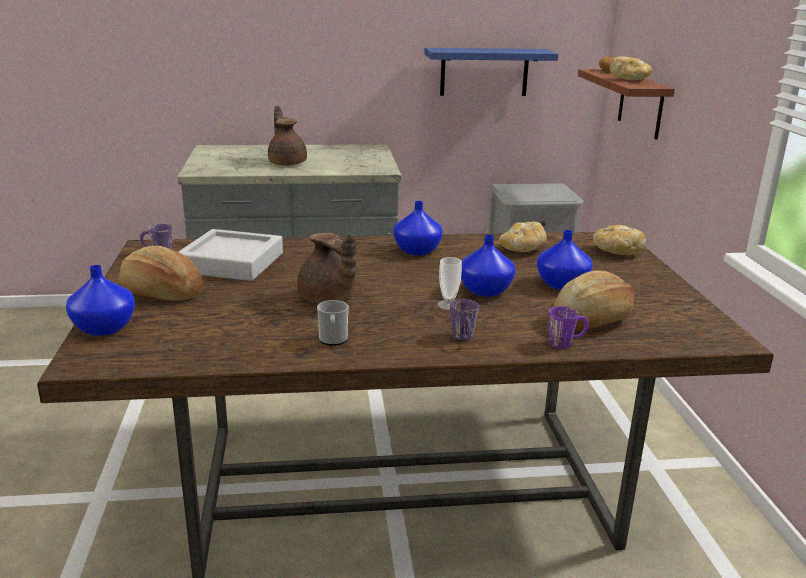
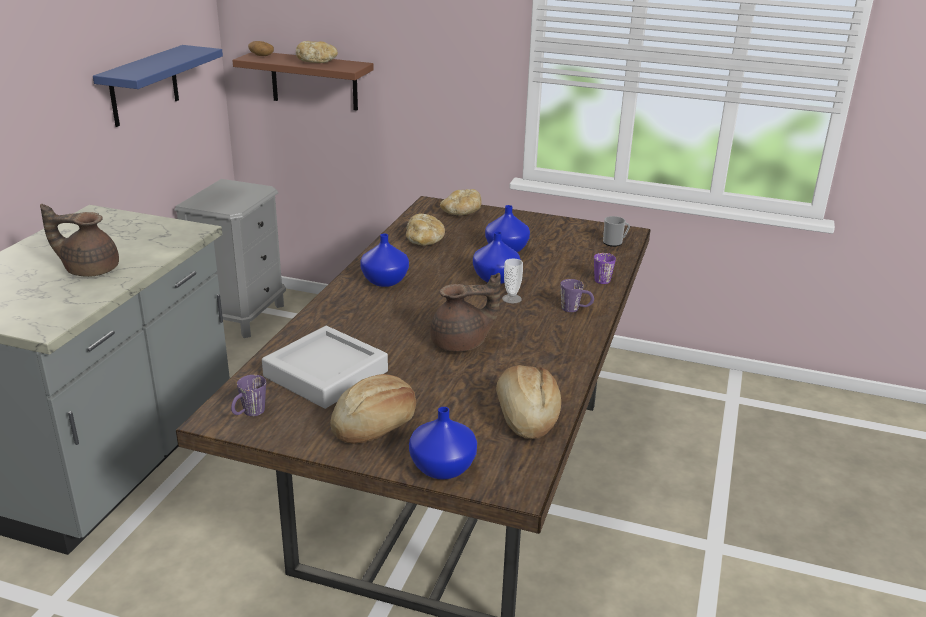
camera: 65 degrees left, 5 degrees up
(333, 341) = (546, 359): mug -> mug (614, 243)
(593, 319) = (572, 259): bread -> bread (525, 416)

